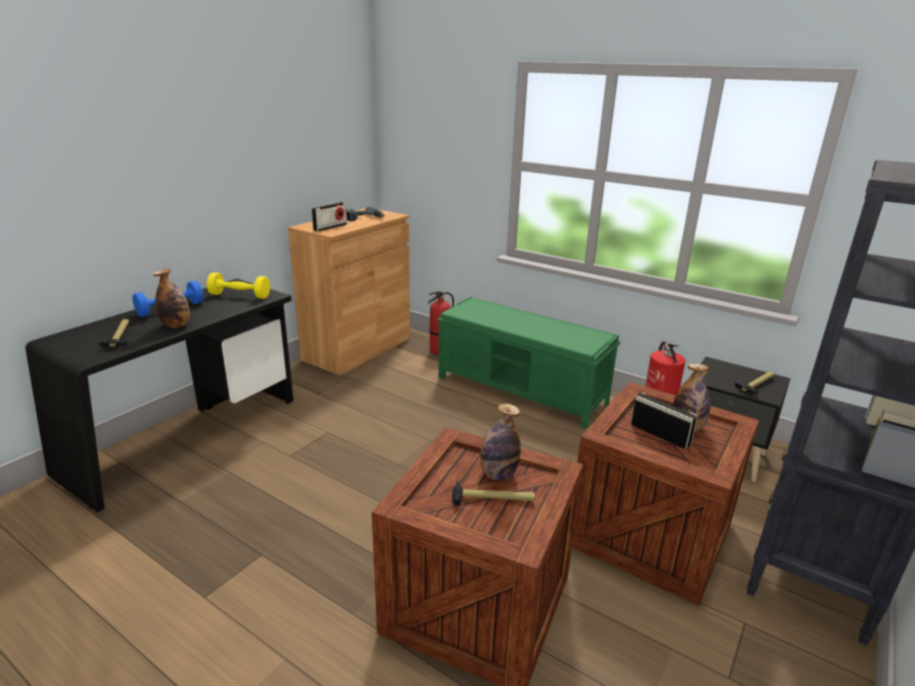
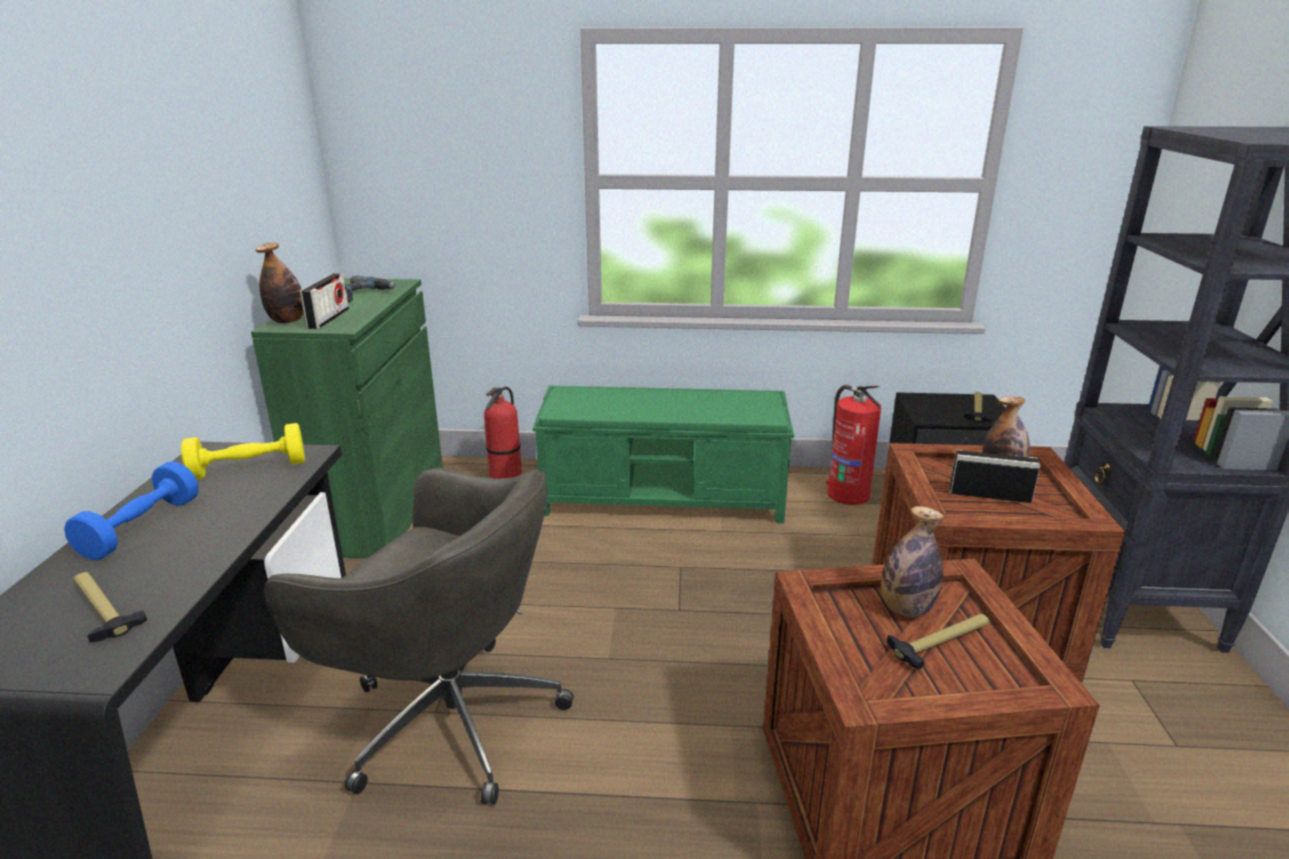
camera: 30 degrees left, 0 degrees up
(176, 325) = (198, 554): bottle -> bottle (287, 321)
(292, 460) = (448, 718): none -> grey office chair
(357, 349) = (377, 510): brown cabinet -> green cabinet

